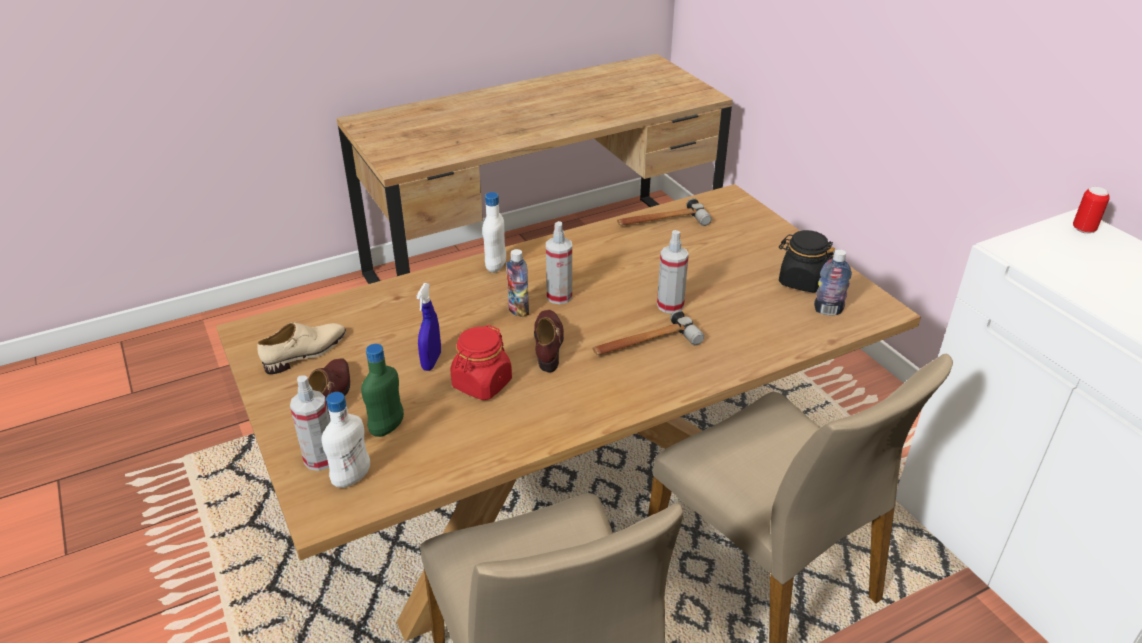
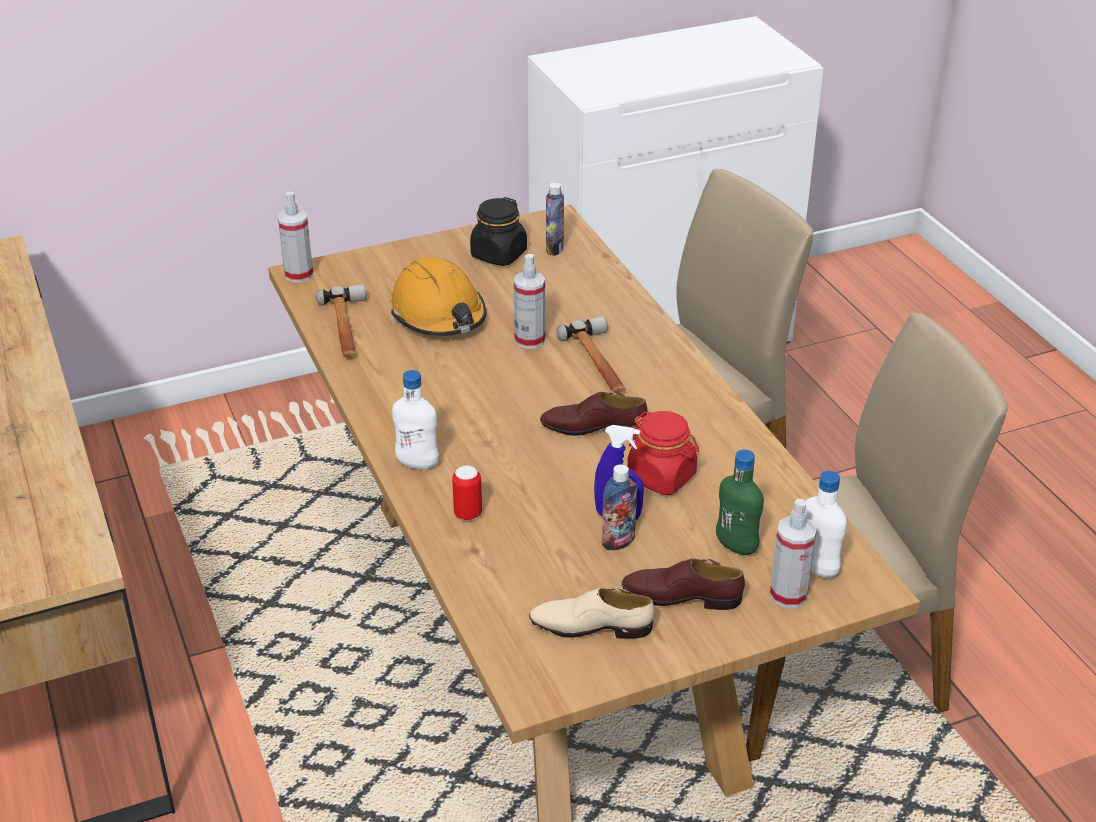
camera: 85 degrees left, 0 degrees up
(306, 353) = (591, 626): beige shoe -> beige shoe turned 45 degrees counterclockwise
(518, 310) = (522, 447): bottle -> bottle (618, 541)
(559, 296) = (497, 415): spray bottle -> spray bottle (299, 275)
(694, 259) = (439, 315): none -> orange hard hat
(1083, 229) = (565, 62): can -> can (468, 514)

